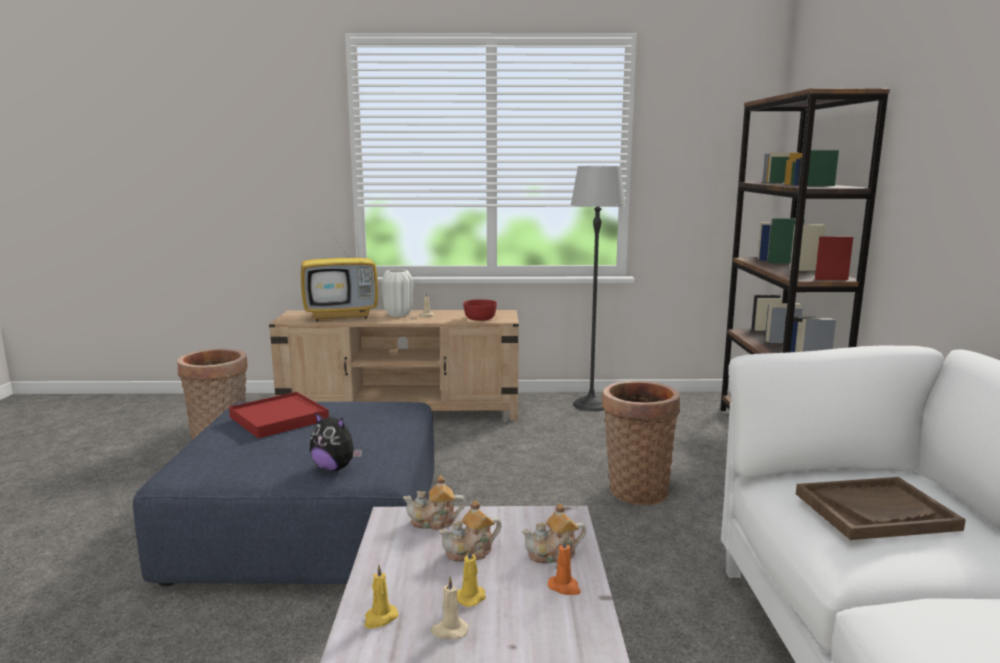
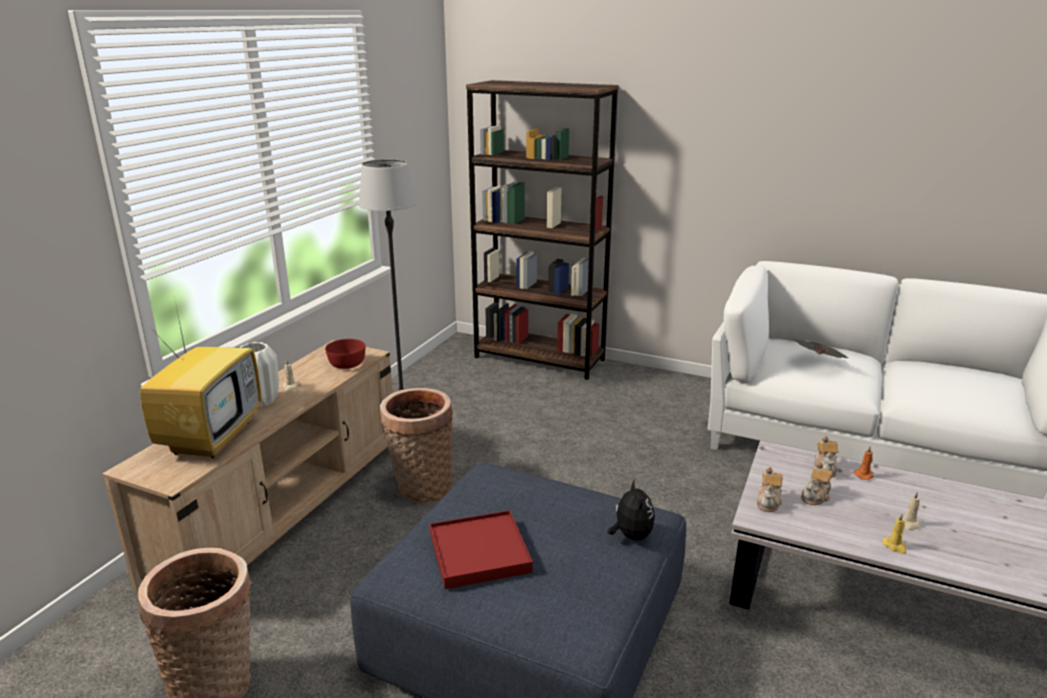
camera: 65 degrees left, 10 degrees up
(335, 468) = (631, 535): plush toy -> plush toy turned 60 degrees counterclockwise
(471, 552) = (816, 496): teapot -> teapot turned 45 degrees clockwise
(471, 597) = (873, 508): yellow candle -> none
(636, 489) = (582, 439): basket -> basket (421, 488)
(875, 511) = (818, 363): brown tray -> newspaper

